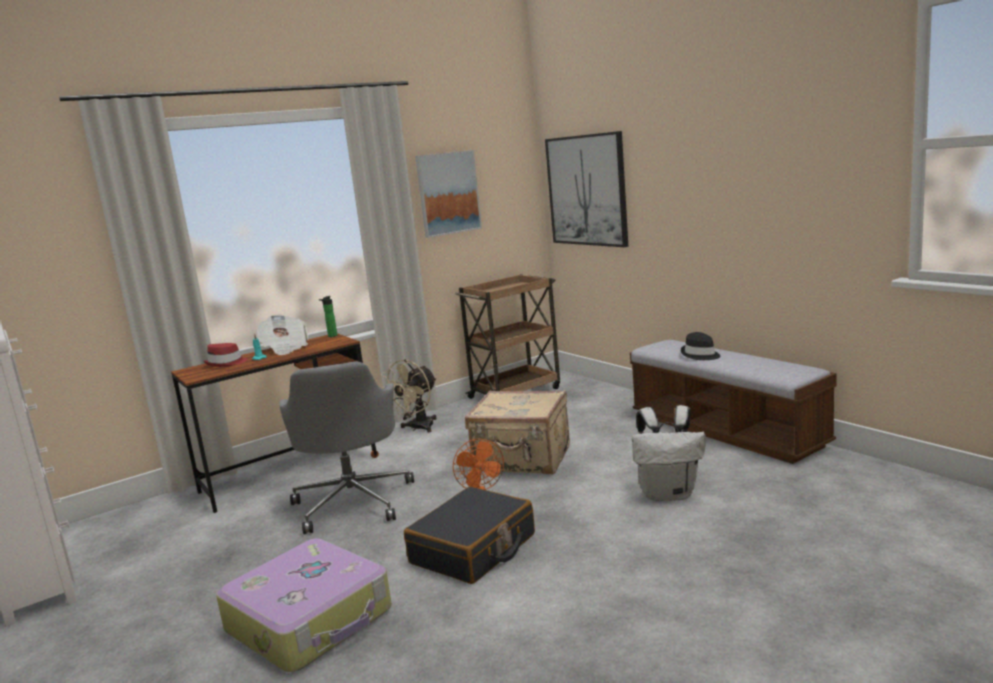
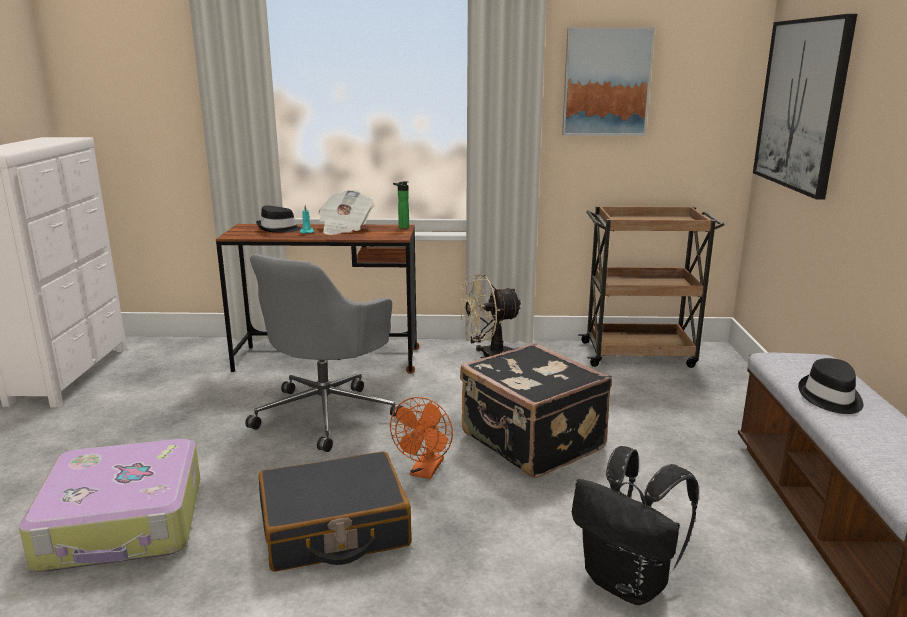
camera: 35 degrees right, 5 degrees up
(226, 363) = (279, 229): red hat -> black hat
(523, 460) = (531, 442): beige suitcase -> black suitcase
(669, 494) = (628, 583): white backpack -> black backpack

